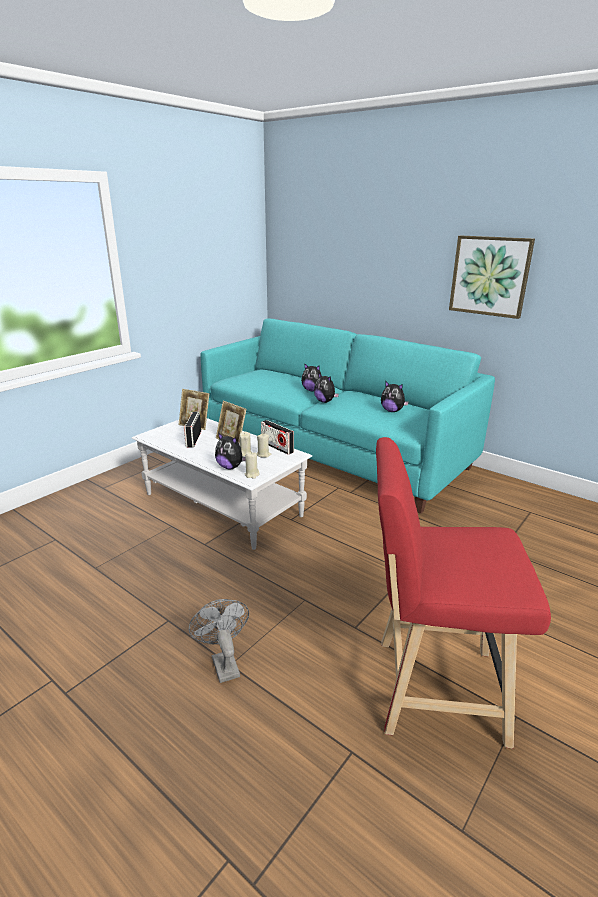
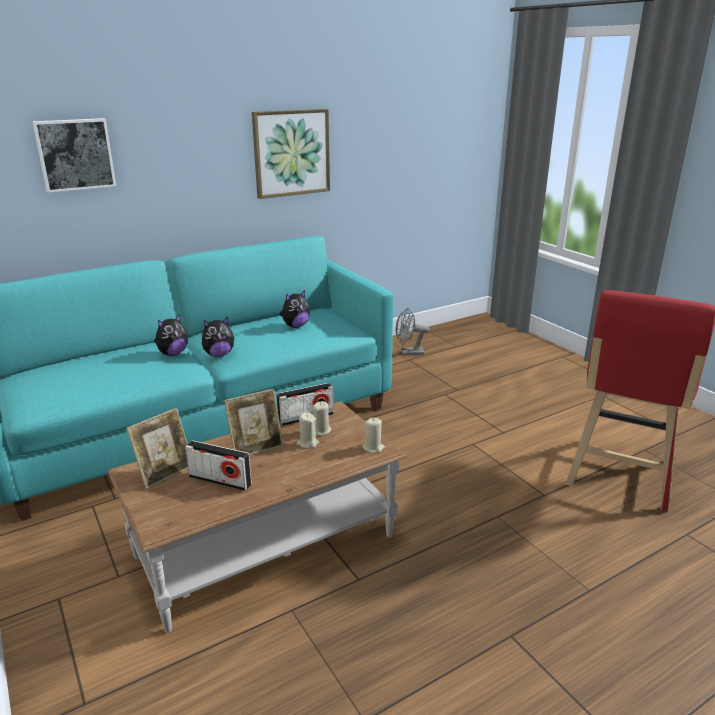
camera: 70 degrees left, 0 degrees up
(222, 504) = (266, 545): white coffee table -> brown coffee table
(223, 662) = (586, 595): grey fan -> grey fan (408, 353)
(230, 467) = (341, 460): plush toy -> none
(339, 253) = (75, 154): none -> picture

